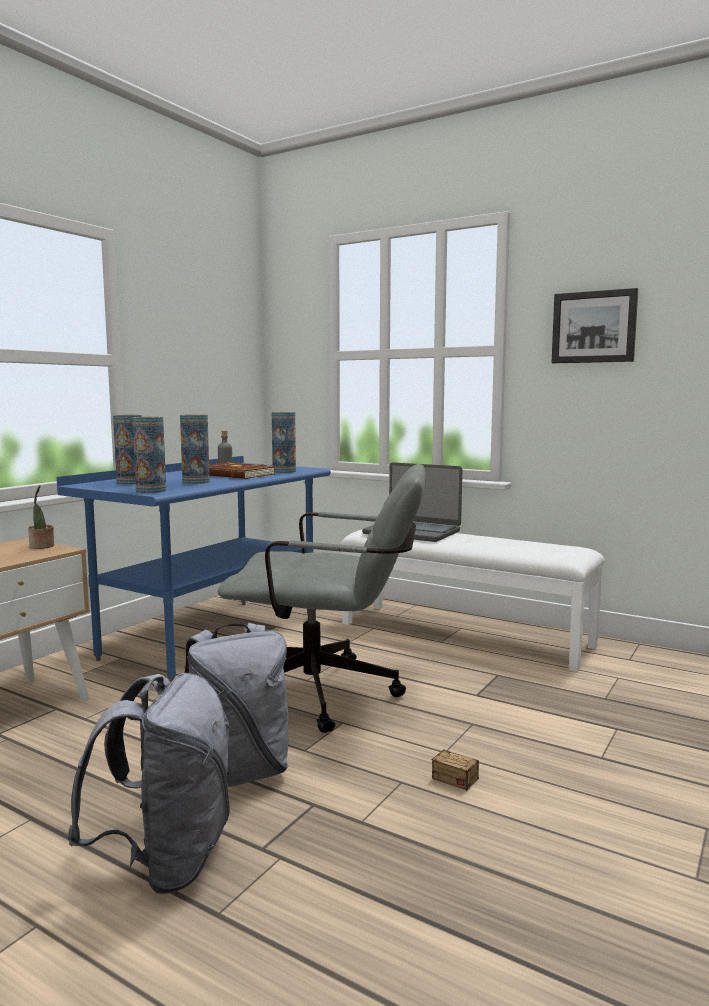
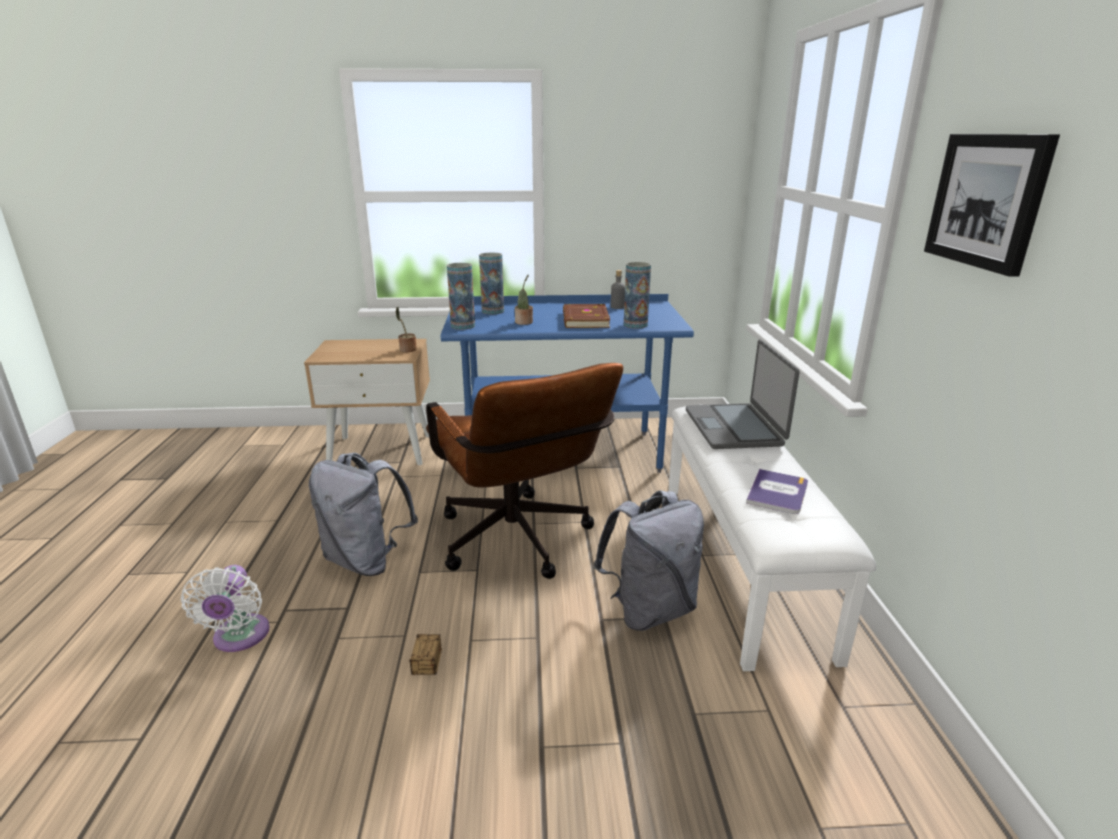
camera: 55 degrees right, 15 degrees up
(166, 861) = (256, 582): grey backpack -> grey backpack (649, 610)
(196, 482) = (524, 322): vase -> potted plant
(278, 893) = (239, 638): none -> white fan
(330, 694) = (519, 544): grey office chair -> brown office chair
(517, 545) = (777, 492): none -> book

